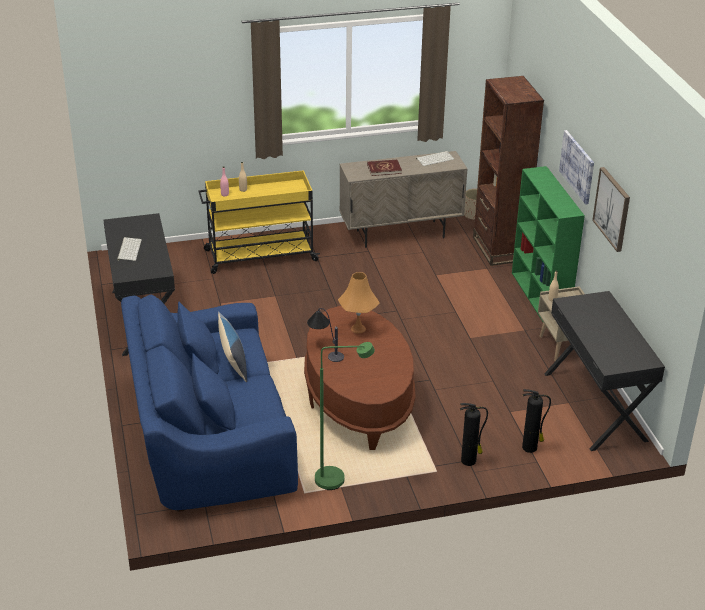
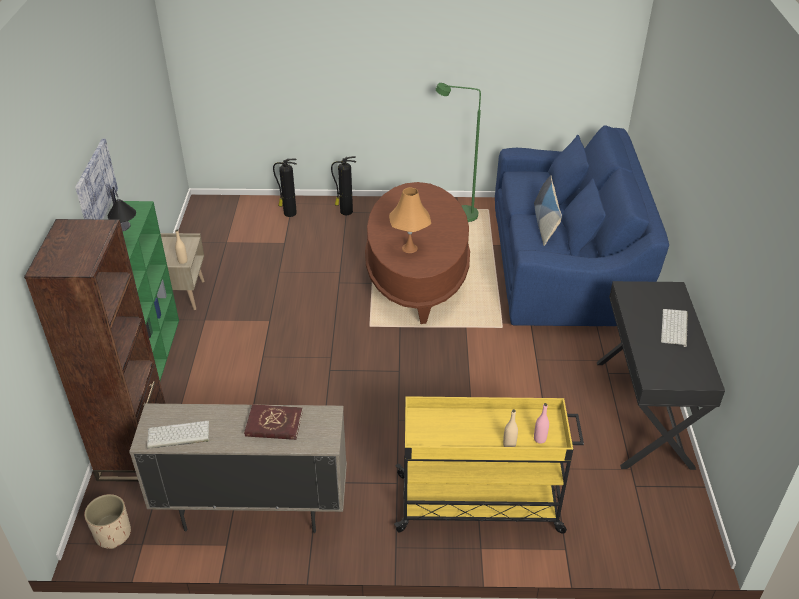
camera: 165 degrees left, 5 degrees up
(324, 349) = (451, 232): table lamp -> table lamp (126, 236)
(595, 406) = (206, 235): black desk -> none
(612, 209) = (123, 132): picture -> none

